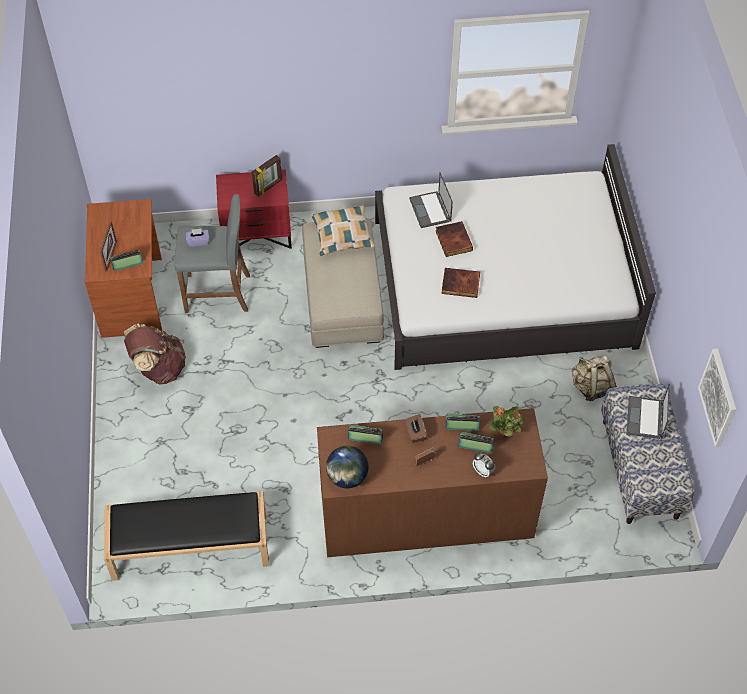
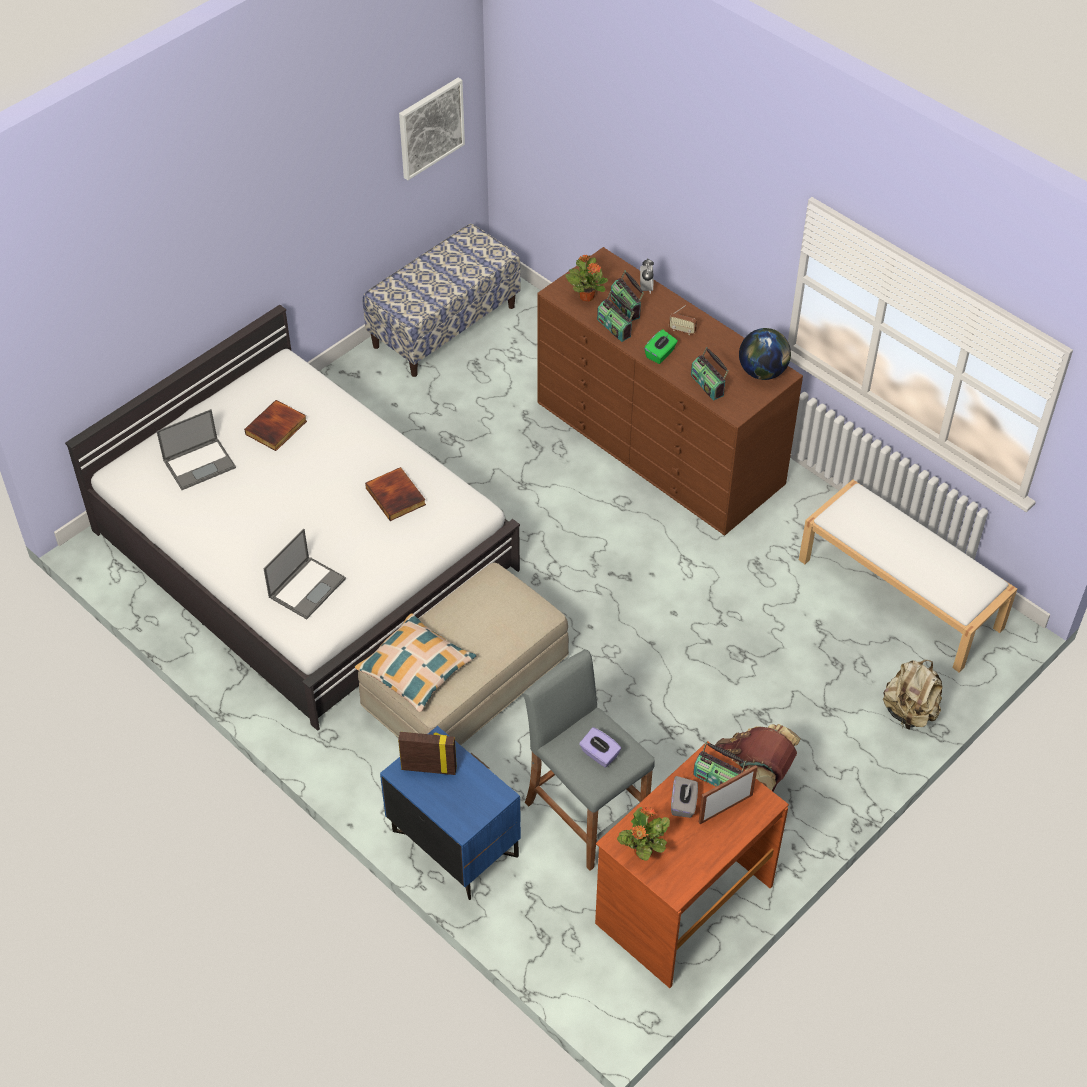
camera: 130 degrees left, 5 degrees down
(127, 211) = (642, 852): none -> potted plant
(131, 242) = (683, 804): none -> grey tissue box
(189, 547) = (901, 594): black bench -> white bench
(257, 234) = (453, 844): red nightstand -> blue nightstand
(415, 433) = (660, 354): brown tissue box -> green tissue box
(453, 240) = (337, 539): book -> book (277, 428)
(591, 387) = (380, 405): beige backpack -> beige backpack (909, 712)
(645, 418) = (421, 287): laptop -> laptop (200, 463)

